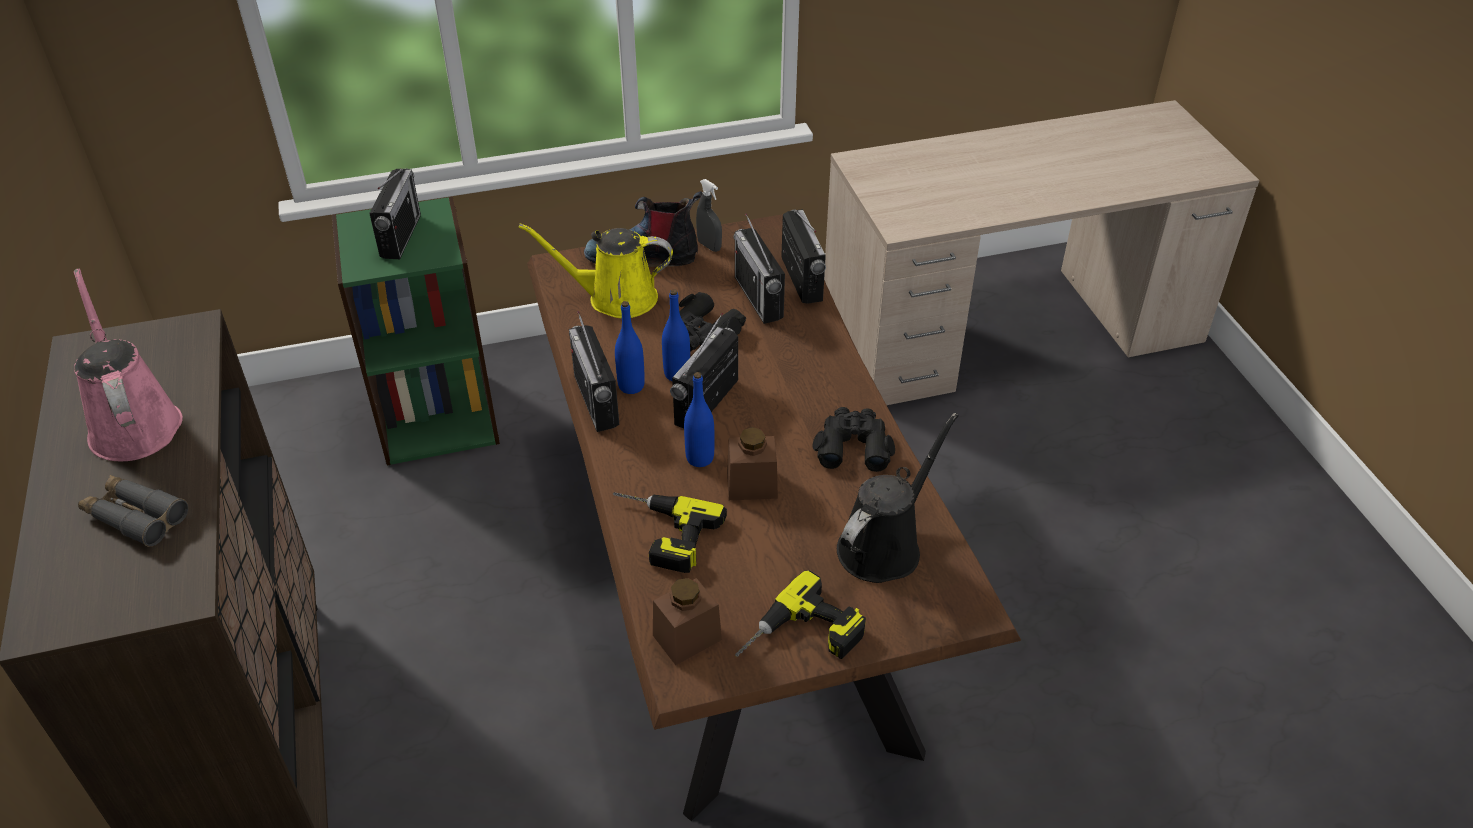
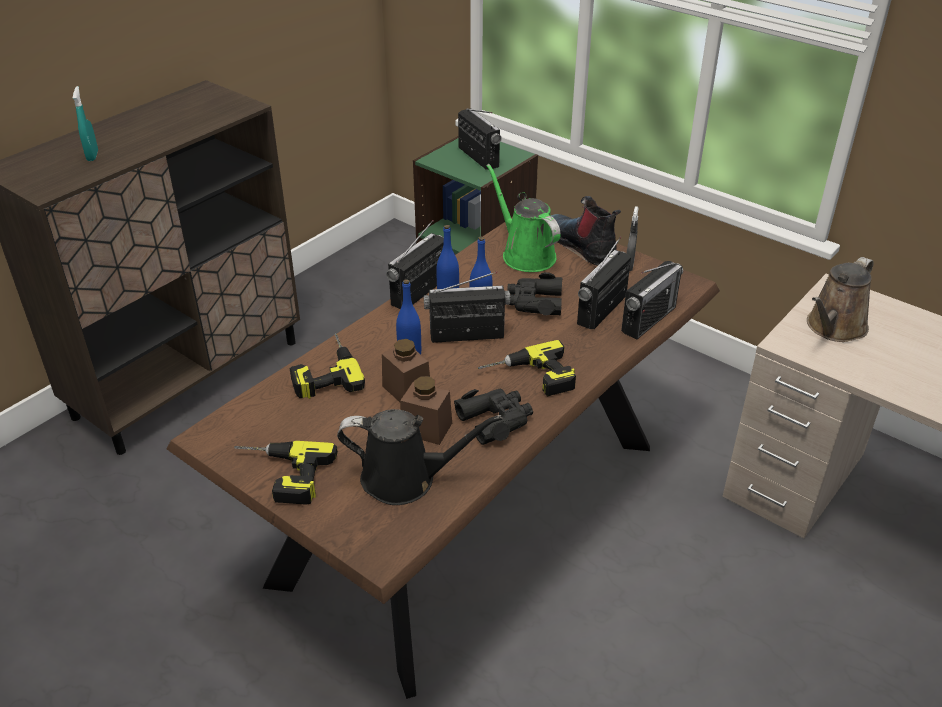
camera: 55 degrees right, 5 degrees down
(133, 423) = (160, 125): pink watering can -> none
(135, 516) = (92, 156): grey binoculars -> turquoise spray bottle
(401, 236) = (478, 157): radio -> radio turned 90 degrees counterclockwise
(615, 298) = (525, 254): yellow watering can -> green watering can
(687, 637) = (242, 423): brown jar -> brown jar (426, 428)
(813, 394) = (529, 378): none -> power drill
(905, 193) = (834, 328): none -> brown watering can

